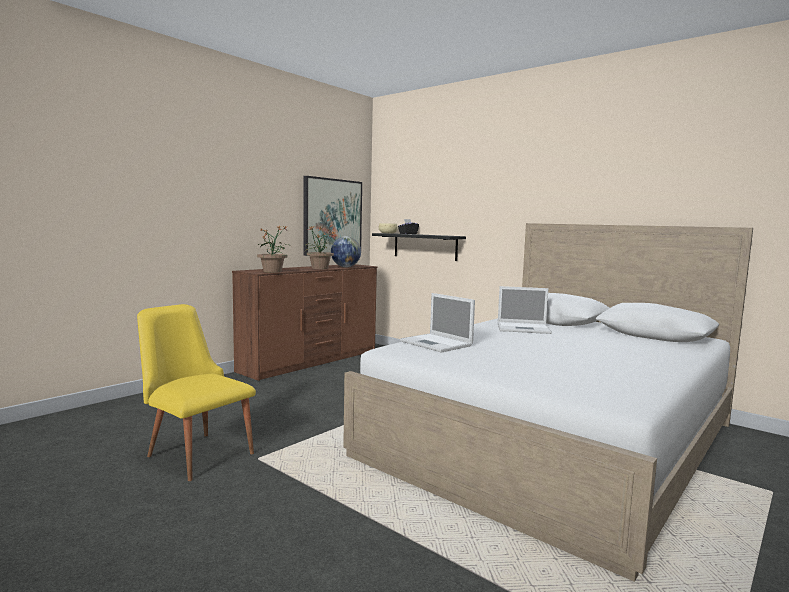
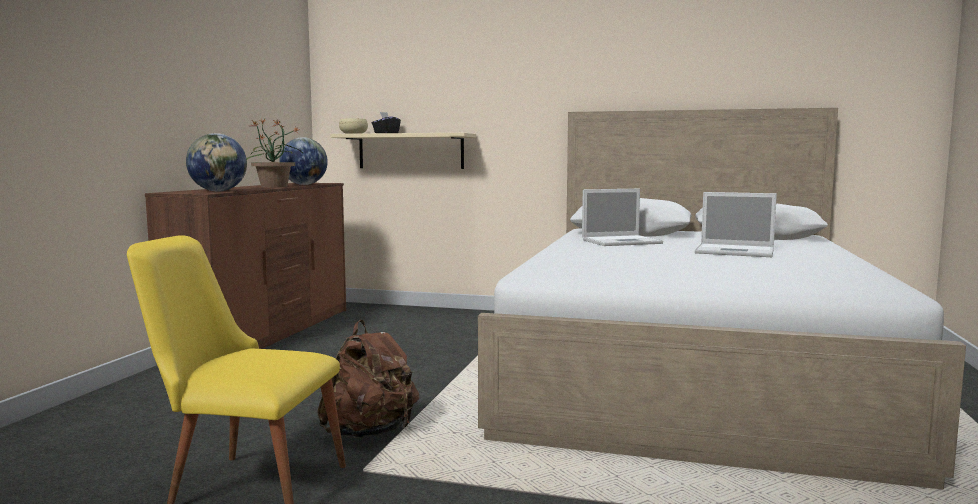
camera: 25 degrees left, 0 degrees up
(272, 271) = (218, 191): potted plant -> globe
(290, 436) = (370, 433): none -> brown backpack
(332, 217) = (269, 109): picture -> none
(425, 246) = (411, 151): black shelf -> beige shelf
(437, 343) = (571, 263): laptop -> laptop (736, 251)

